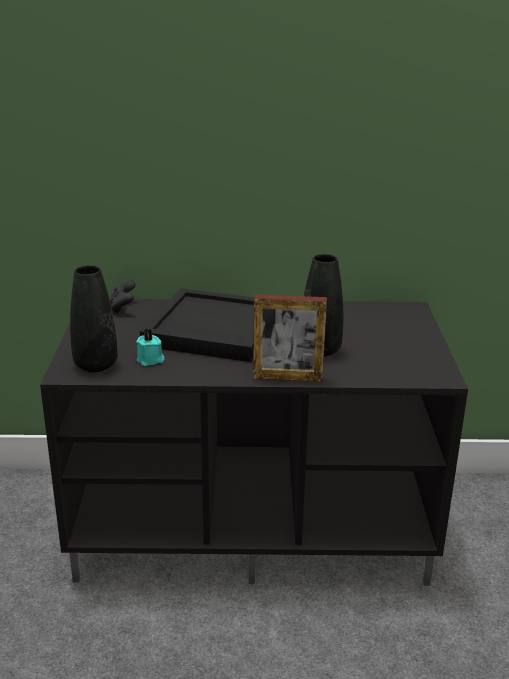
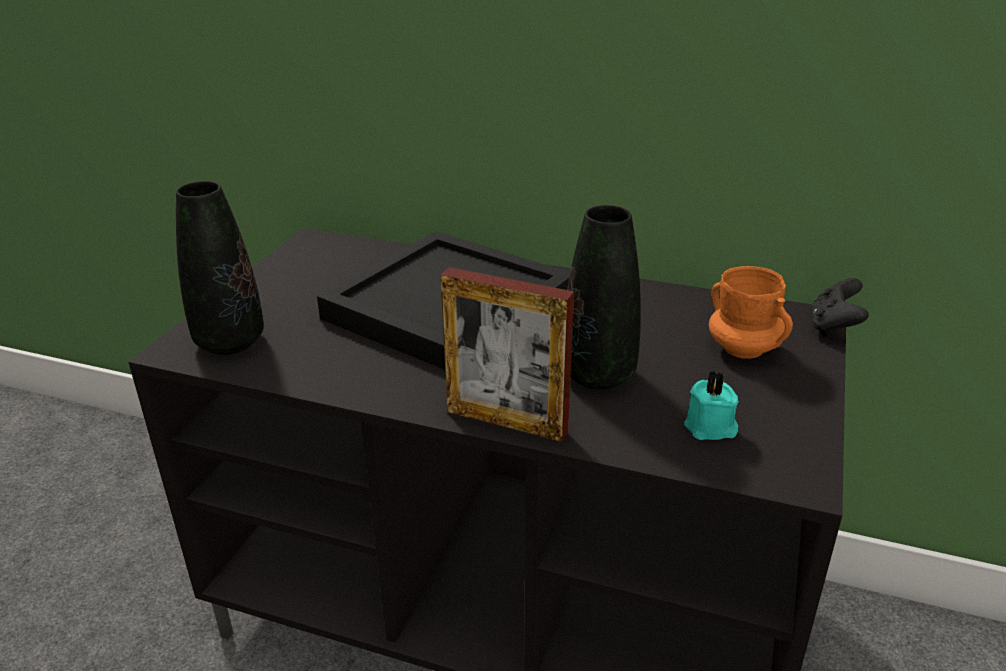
camera: 20 degrees right, 5 degrees up
(122, 308) = (345, 251): black game controller -> black game controller (833, 327)
(150, 360) = (315, 347): turquoise candle -> turquoise candle (711, 428)
(386, 327) = (743, 349): none -> orange mug

